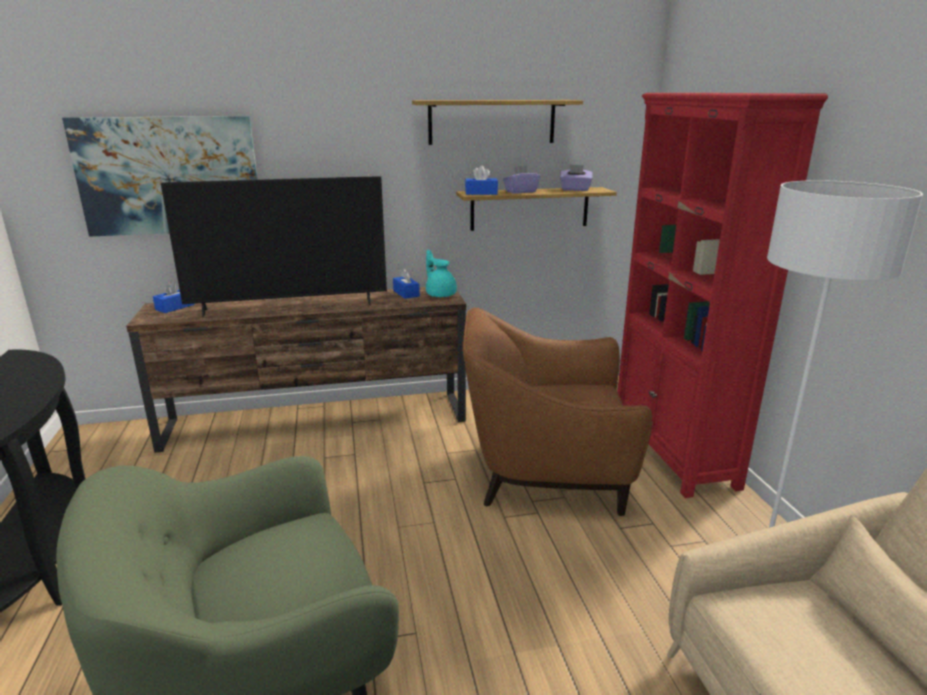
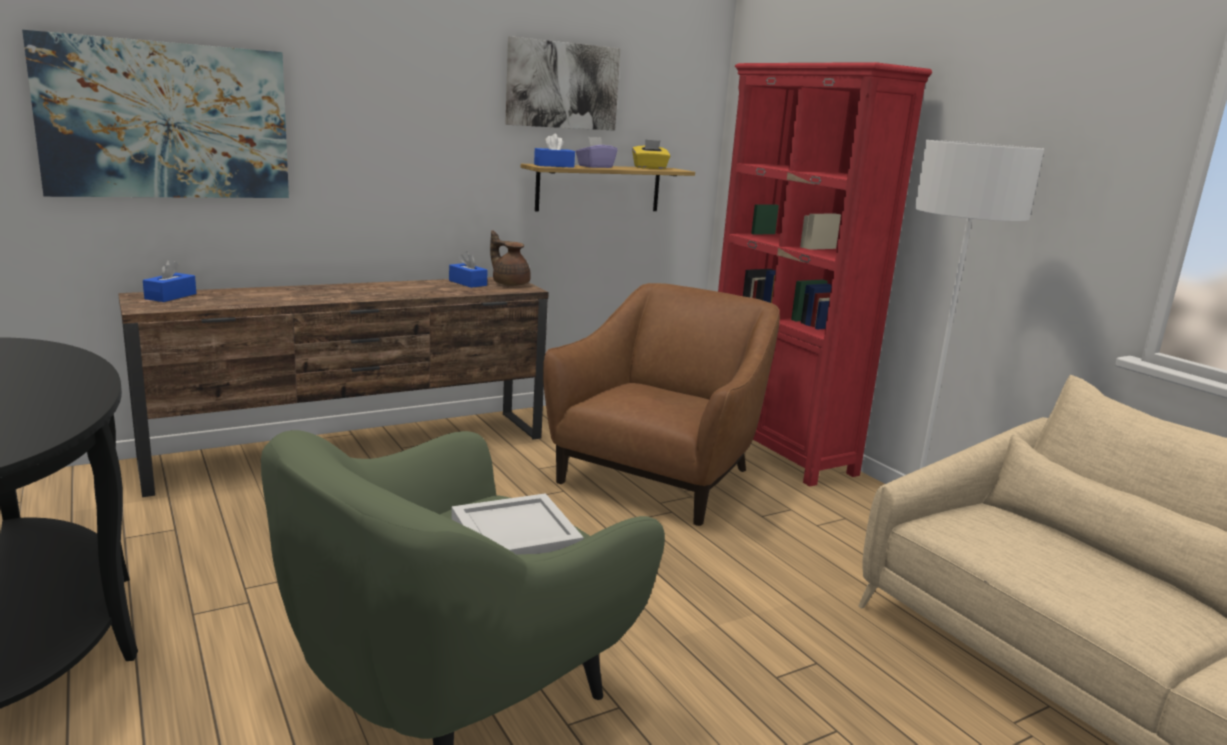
camera: 20 degrees left, 5 degrees down
(289, 307) = (332, 295): television -> none
(293, 570) = (514, 536): none -> white tray
(440, 294) = (510, 284): turquoise teapot -> brown teapot
(492, 122) = (562, 85): shelf -> picture
(545, 473) = (659, 477): brown armchair -> brown armchair turned 135 degrees clockwise
(575, 189) = (650, 168): purple tissue box -> yellow tissue box

